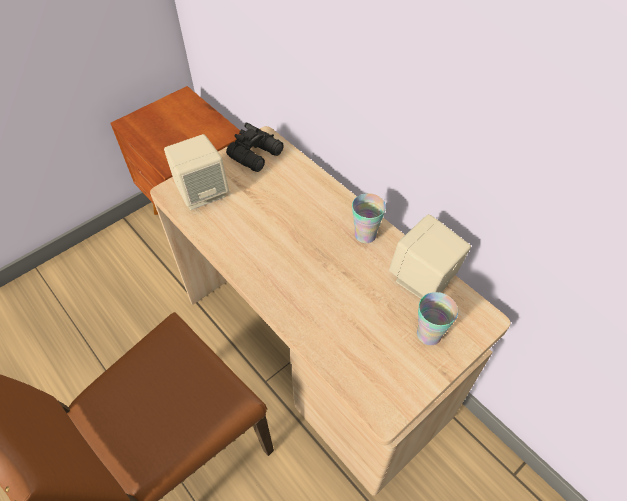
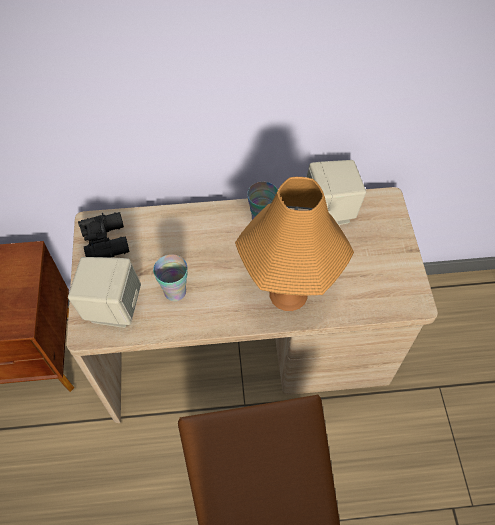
camera: 55 degrees left, 5 degrees up
(306, 297) = (288, 293): none -> orange table lamp
(429, 334) = (376, 238): cup -> cup (175, 292)

